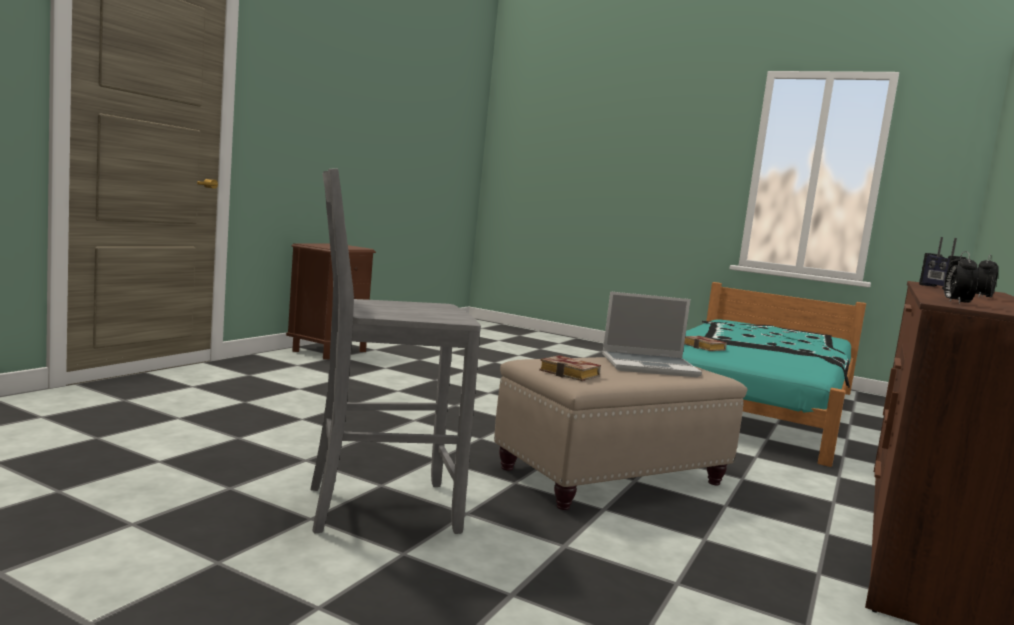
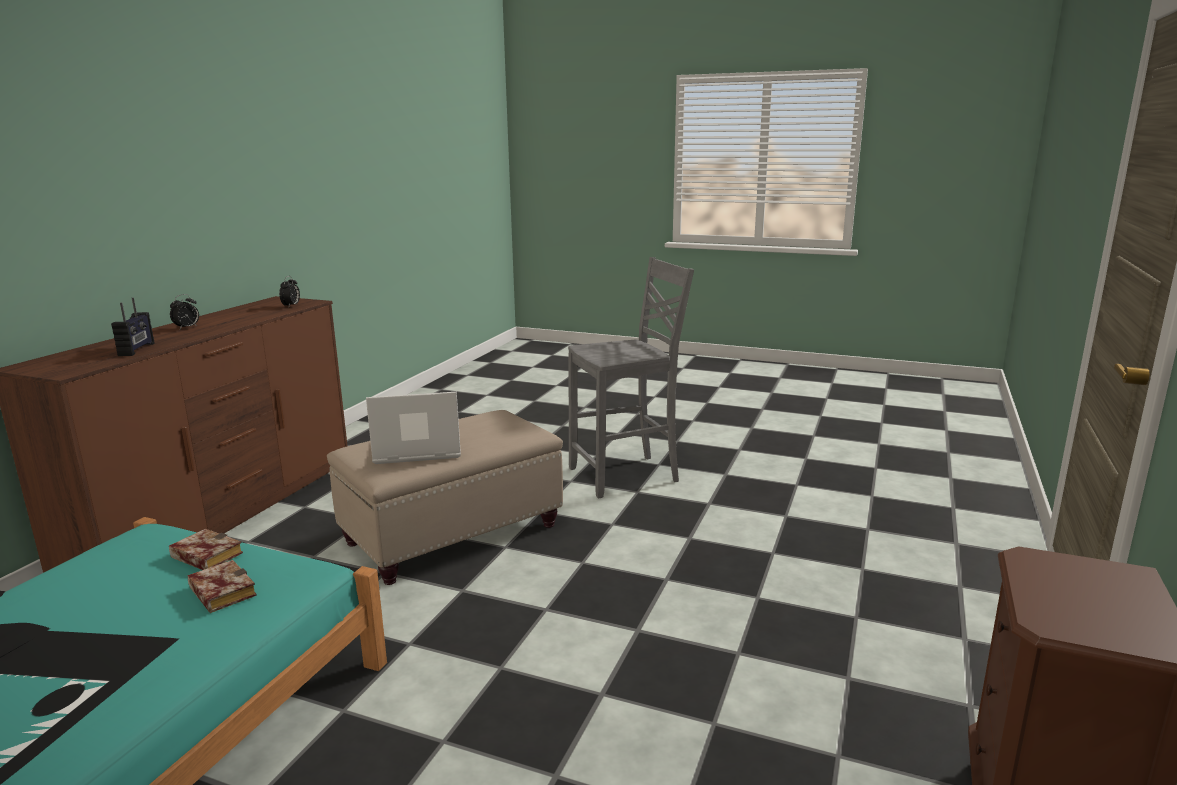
camera: 175 degrees right, 10 degrees up
(572, 374) = (501, 422): book -> book (203, 556)

